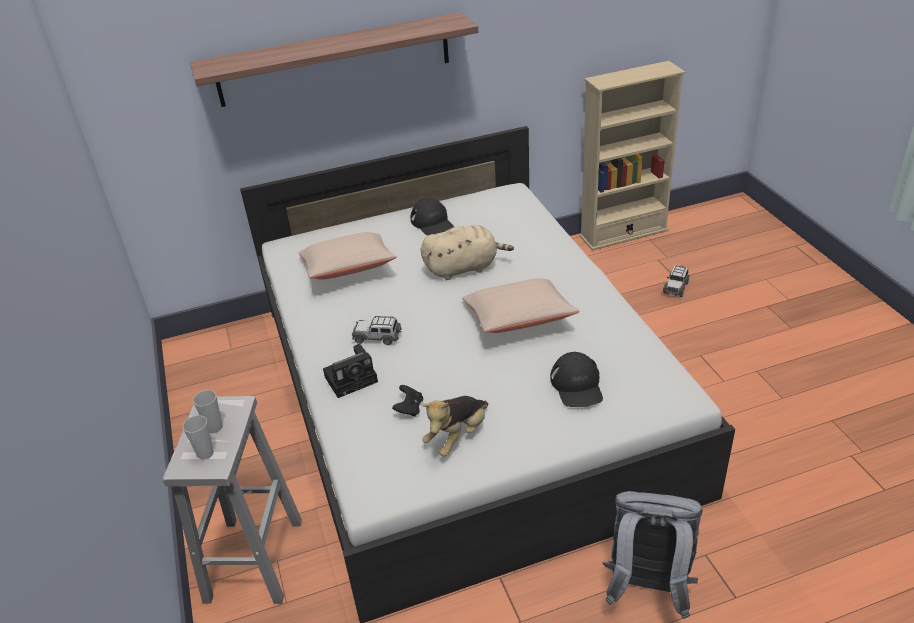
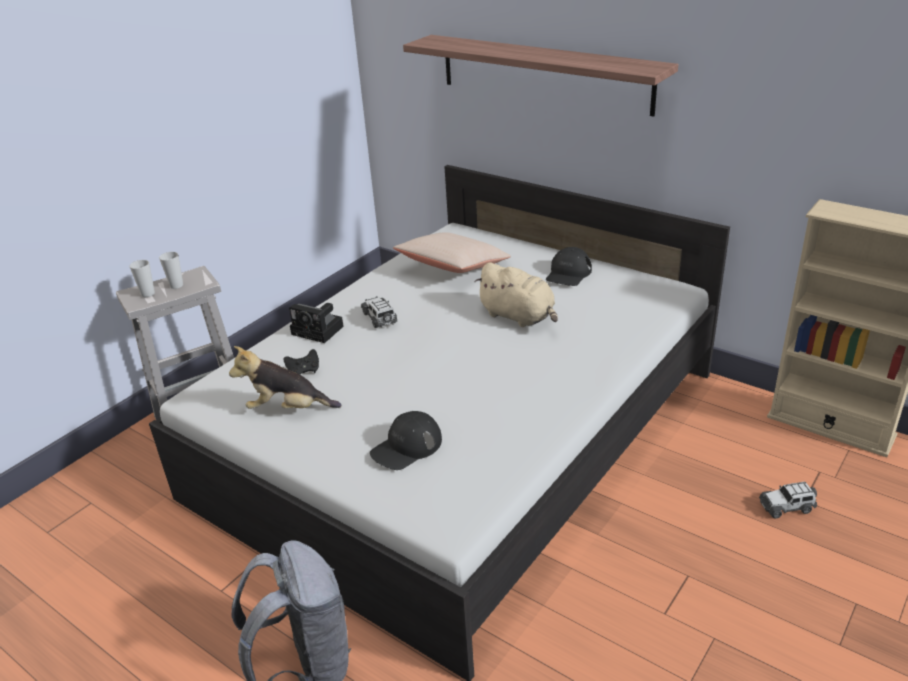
camera: 55 degrees right, 5 degrees down
(519, 319) = (474, 376): beige pillow -> none

